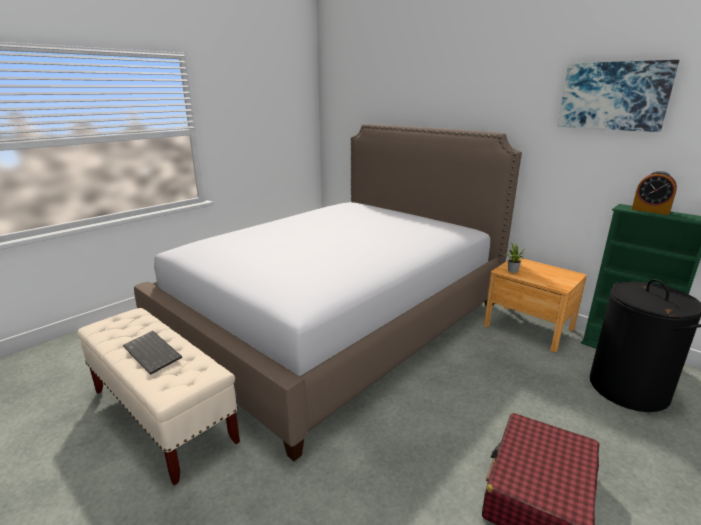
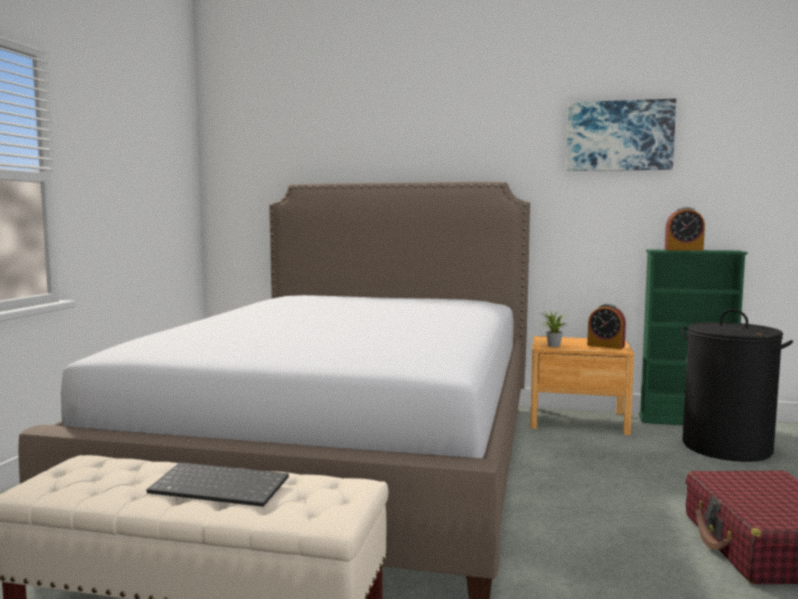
camera: 30 degrees left, 15 degrees down
(555, 280) = (605, 346): none -> alarm clock

